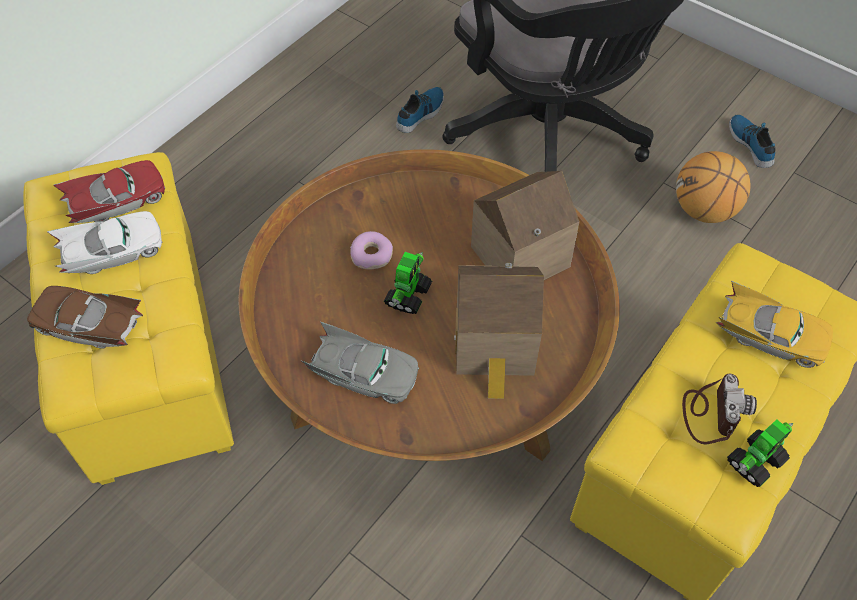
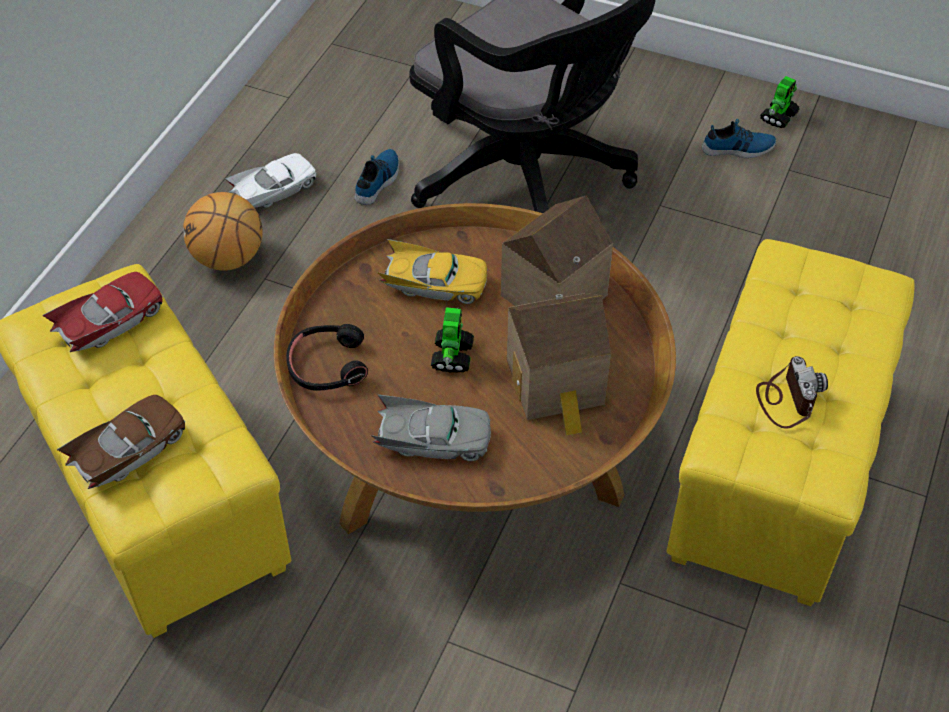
camera: 15 degrees left, 5 degrees down
(89, 326) = (129, 451): brown toy car -> brown toy car turned 135 degrees clockwise
(112, 252) = (125, 374): white toy car -> white toy car (275, 190)
(293, 280) = (327, 365): none -> black headphones
(372, 255) = (401, 324): donut -> none
(704, 210) = (709, 225): basketball -> basketball (228, 258)
(751, 144) = (738, 149): shoe -> shoe turned 120 degrees clockwise
(756, 461) = (840, 432): toy robot -> toy robot (779, 116)
(769, 336) = (820, 318): yellow toy car -> yellow toy car (434, 284)

